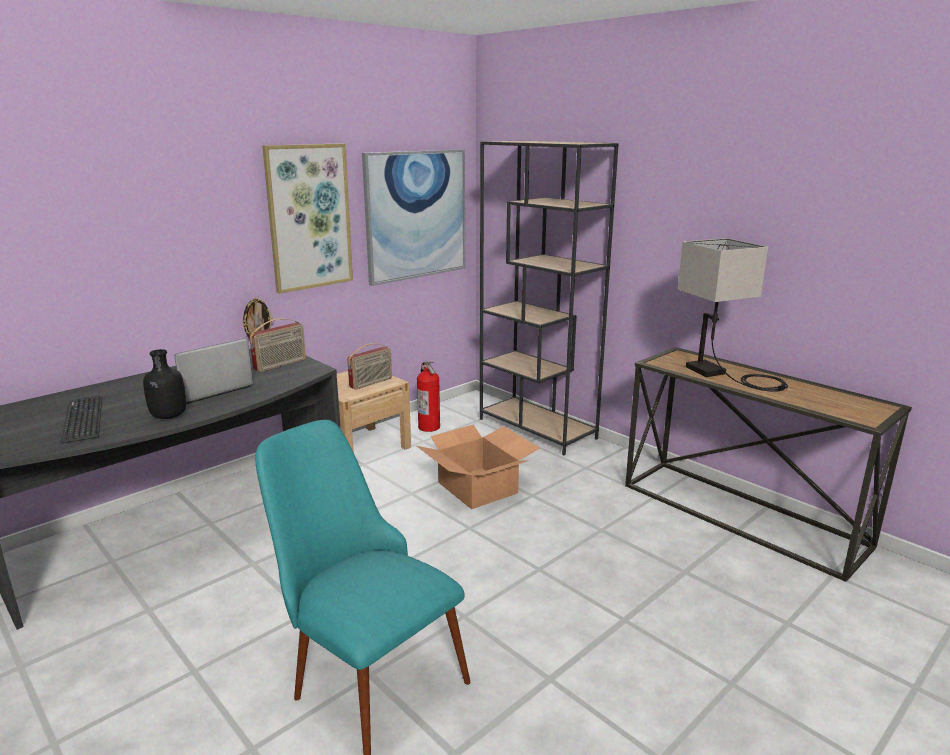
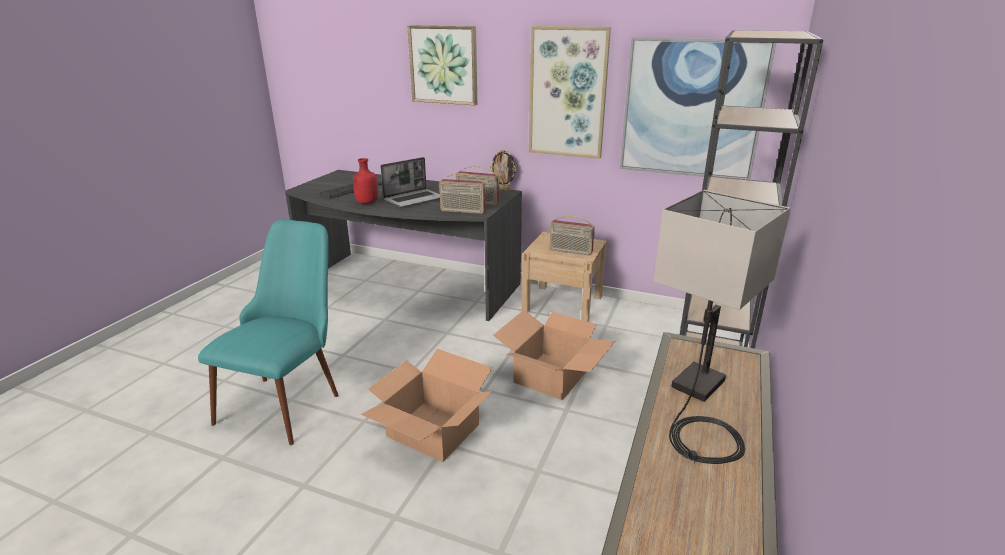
camera: 65 degrees right, 5 degrees up
(143, 204) = (444, 65): none -> picture
(168, 416) = (366, 203): black bottle -> red bottle
(207, 390) = (414, 199): laptop -> laptop turned 120 degrees clockwise
(297, 375) = (462, 211): none -> radio
(429, 427) = (633, 320): fire extinguisher -> none
(514, 572) = (432, 431): none -> cardboard box

